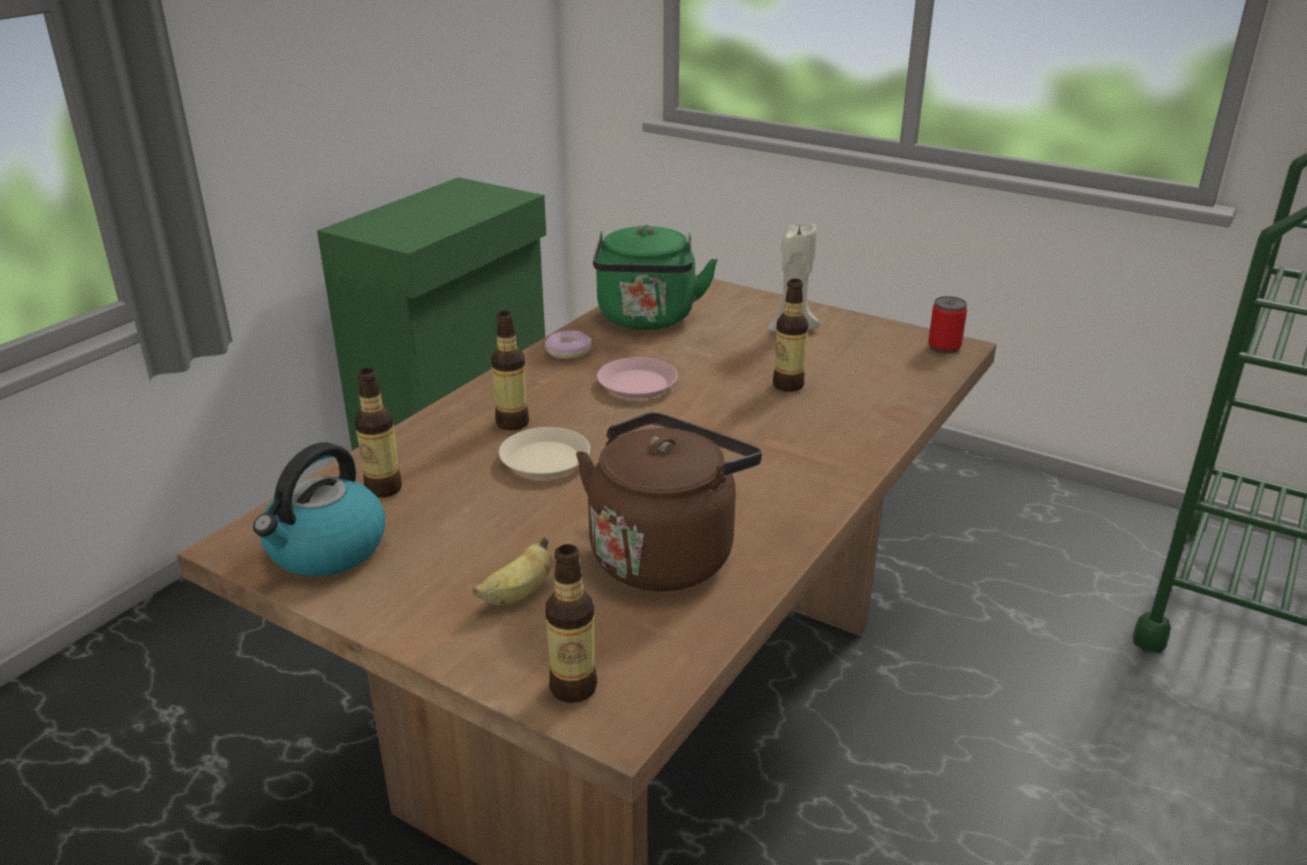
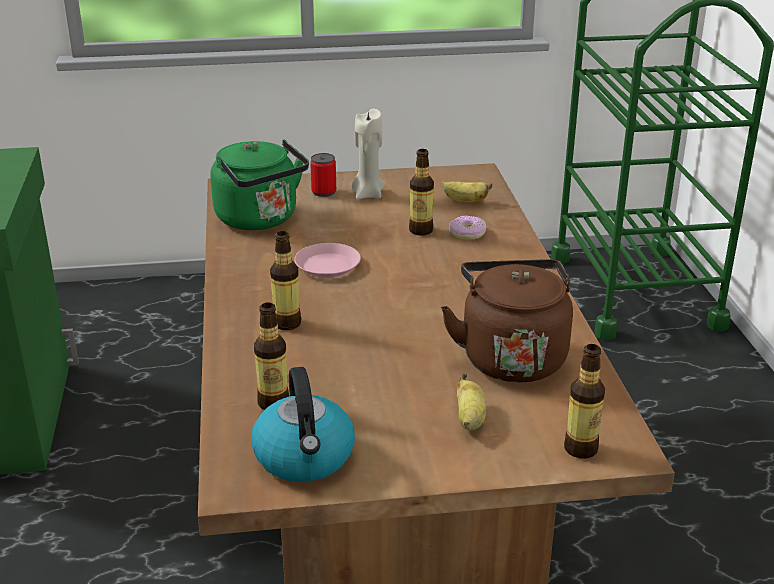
camera: 40 degrees left, 0 degrees up
(544, 460) = (349, 337): beige plate -> none
(568, 351) = (241, 261): donut -> donut (467, 233)
(888, 372) = (464, 201): none -> banana
(944, 347) = (471, 175): can -> can (324, 192)

